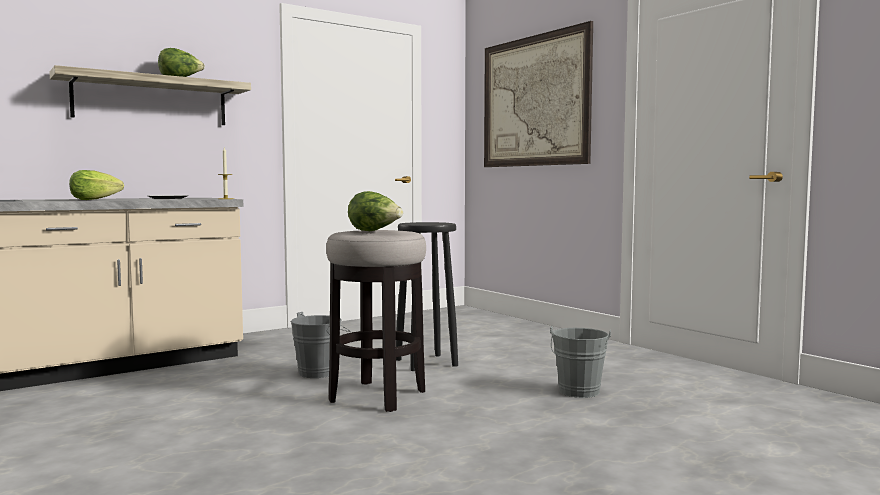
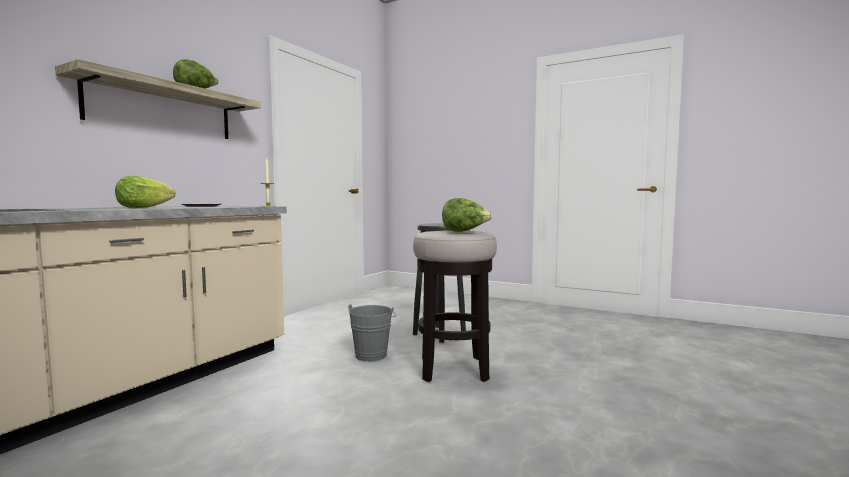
camera: 25 degrees left, 0 degrees up
(534, 101) = (453, 135): picture -> none
(578, 393) = (575, 342): grey bucket -> none

